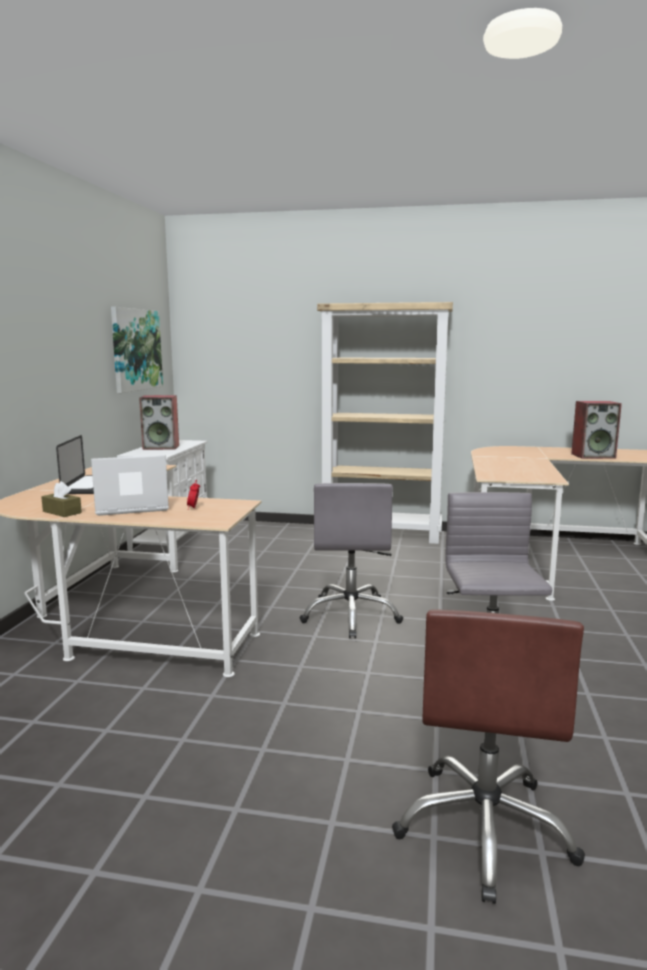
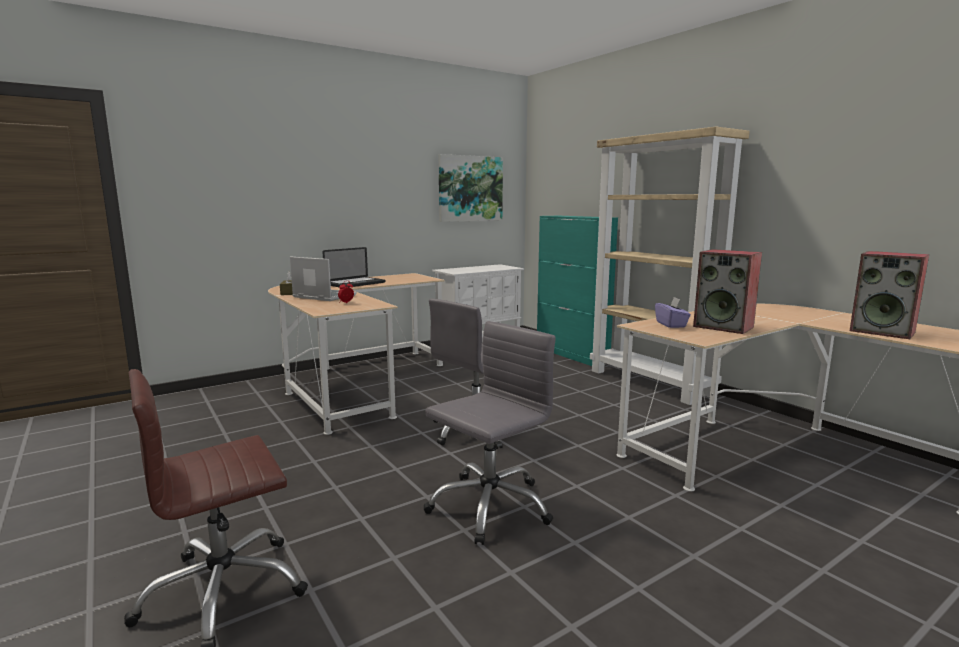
camera: 45 degrees right, 0 degrees up
(161, 447) = (476, 268): speaker -> speaker (724, 327)
(273, 526) = (571, 354): none -> turquoise cabinet
(502, 473) = (671, 324): none -> purple tissue box

